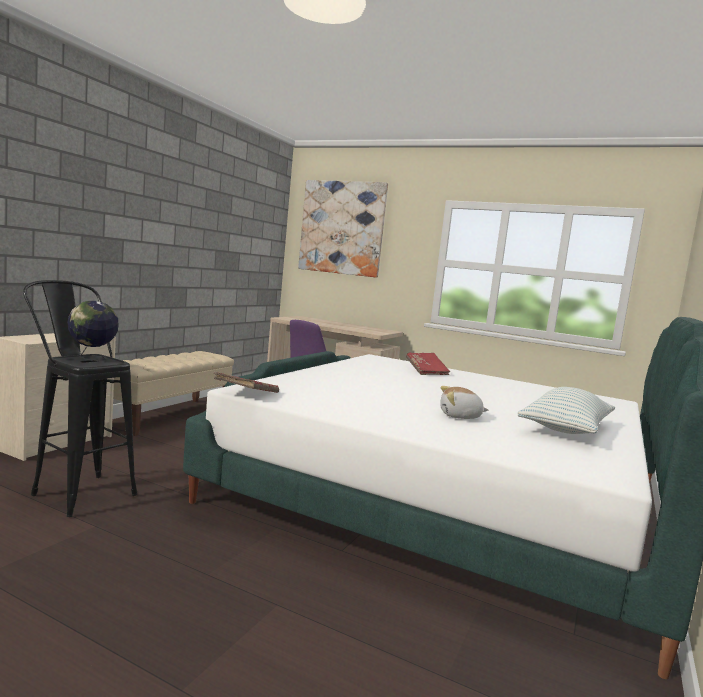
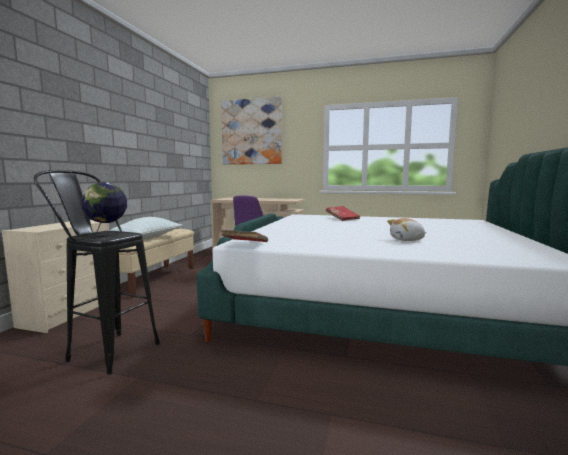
camera: 10 degrees left, 0 degrees up
(566, 429) = (479, 238): pillow -> pillow (147, 238)

